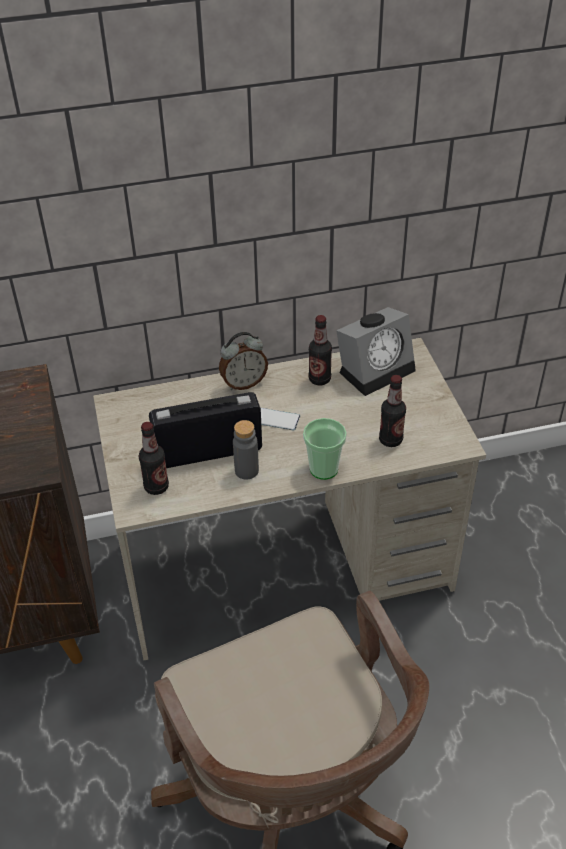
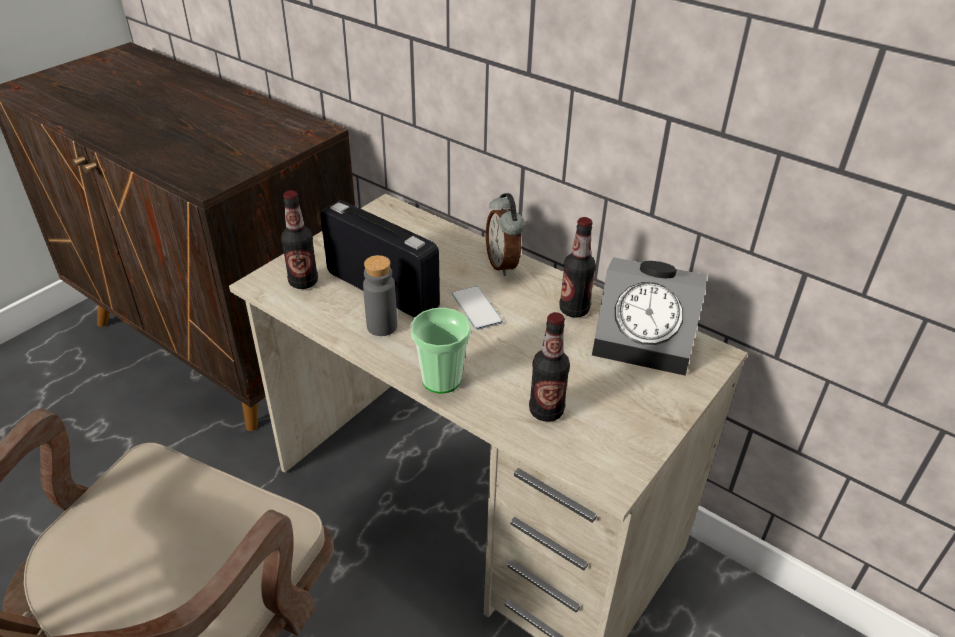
camera: 50 degrees right, 5 degrees down
(243, 383) = (503, 264): alarm clock -> alarm clock turned 45 degrees clockwise

